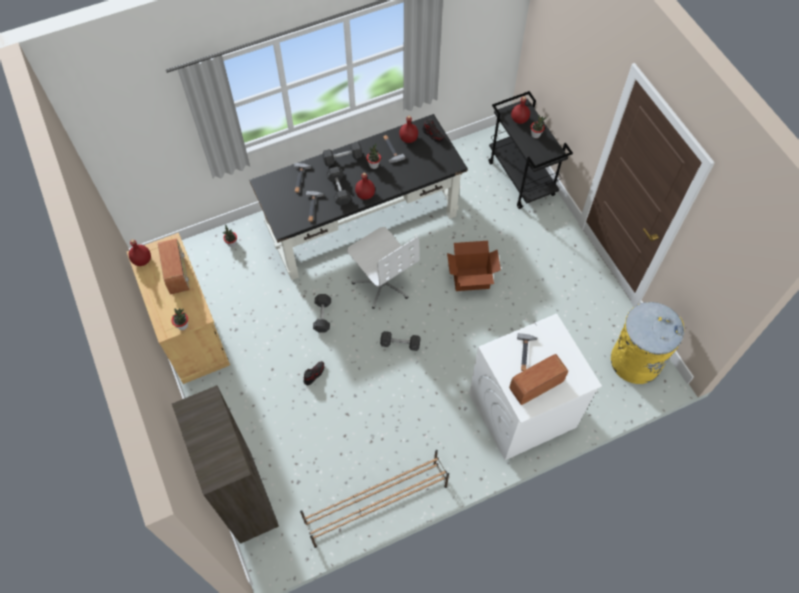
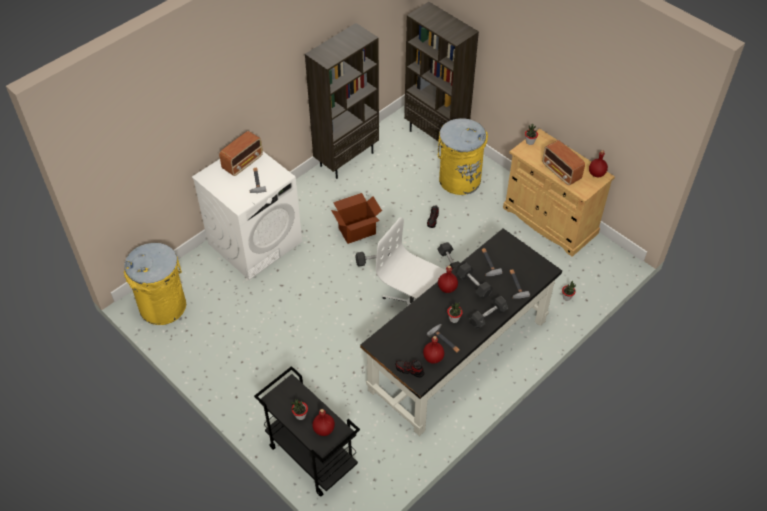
camera: 160 degrees right, 10 degrees down
(255, 422) = (459, 179): none -> yellow trash can
(375, 504) = (346, 159): brown shoe rack -> brown bookcase
(471, 279) = (330, 331): cardboard box -> cardboard box (356, 230)

